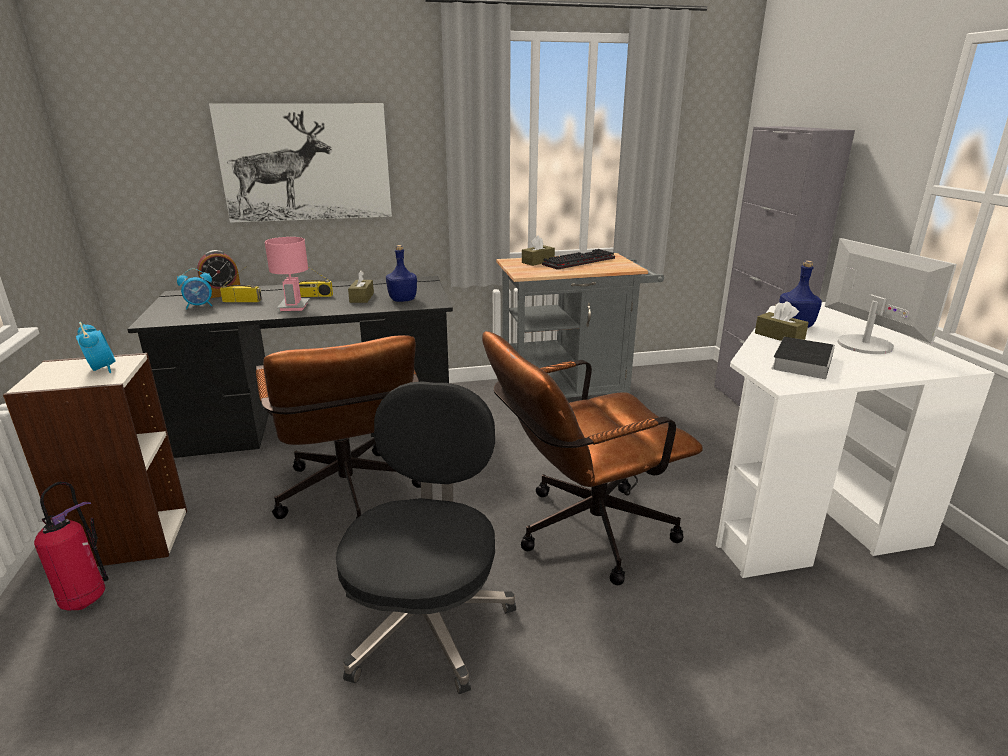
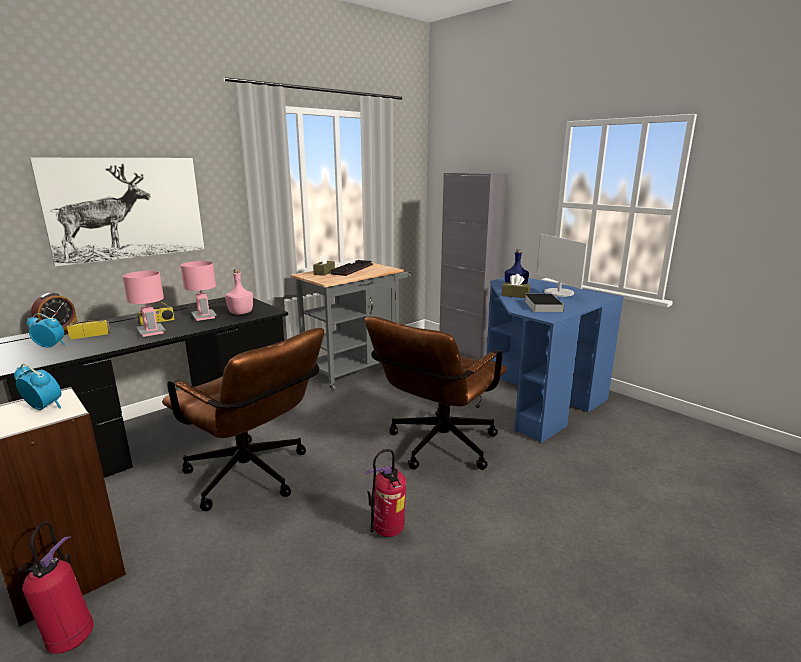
camera: 30 degrees left, 5 degrees down
(199, 306) = (50, 346): alarm clock -> alarm clock turned 120 degrees counterclockwise
(362, 298) = (203, 316): brown tissue box -> pink table lamp
(402, 300) = (240, 313): blue bottle -> pink bottle
(426, 620) = (388, 532): black office chair -> fire extinguisher
(796, 503) = (534, 397): white desk -> blue desk
(865, 345) = (558, 293): monitor -> monitor turned 150 degrees counterclockwise

